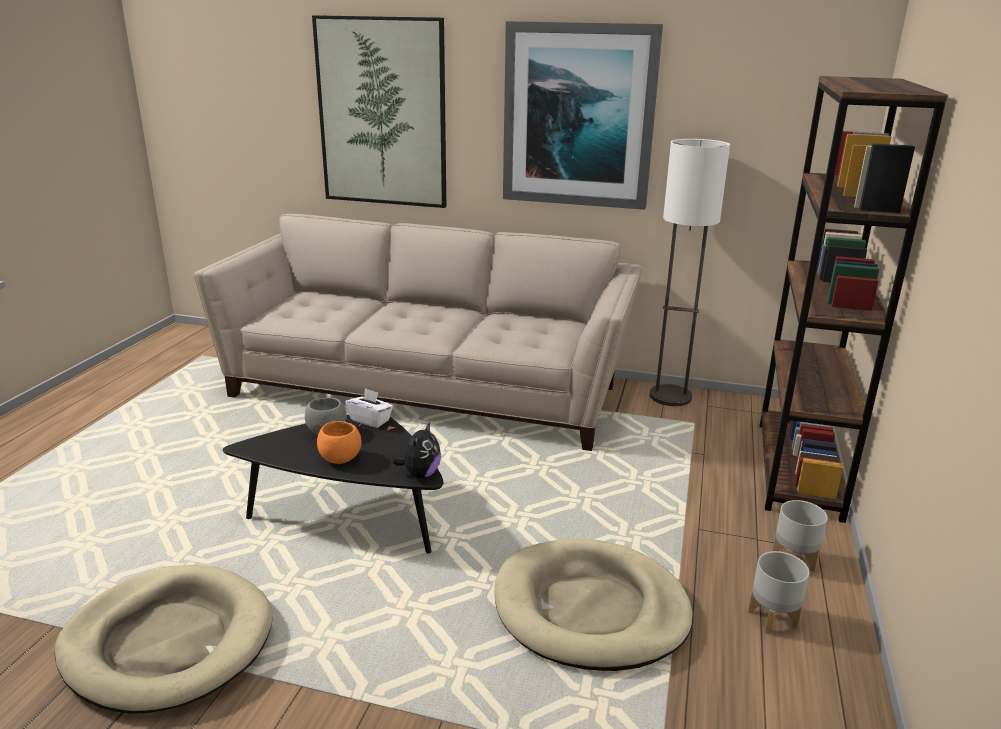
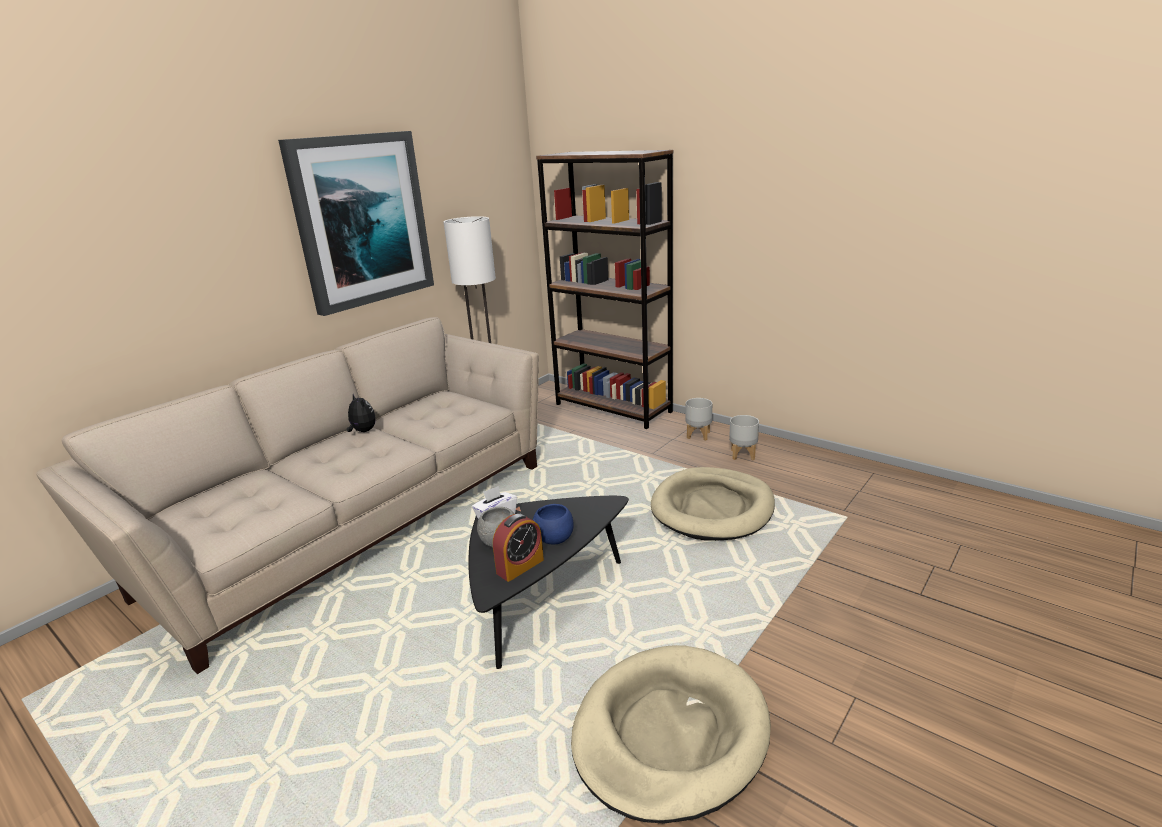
camera: 65 degrees left, 0 degrees up
(290, 451) = (520, 566): none -> alarm clock
(340, 459) = (554, 539): orange bowl -> blue bowl
(382, 113) = (153, 265): picture -> none
(420, 474) = (606, 503): plush toy -> plush toy (362, 431)

